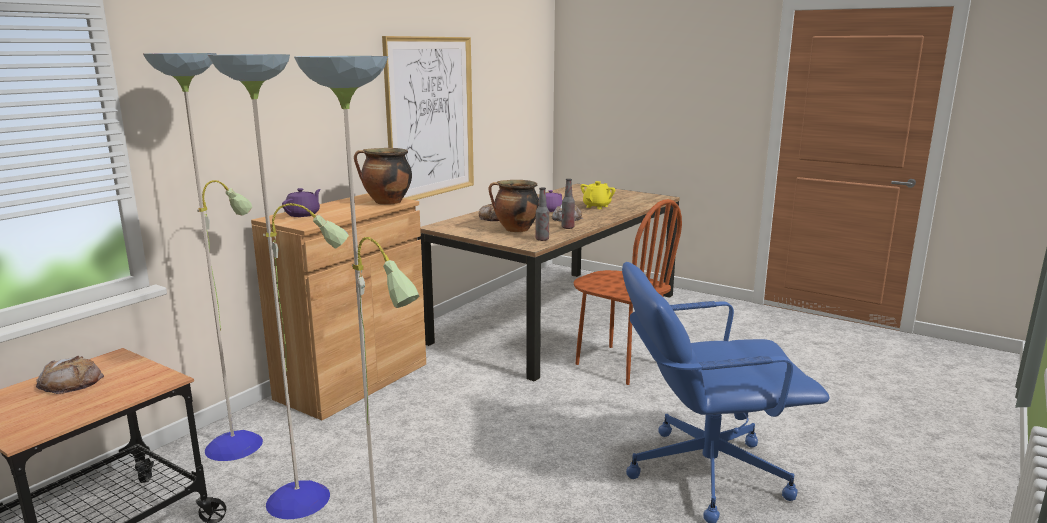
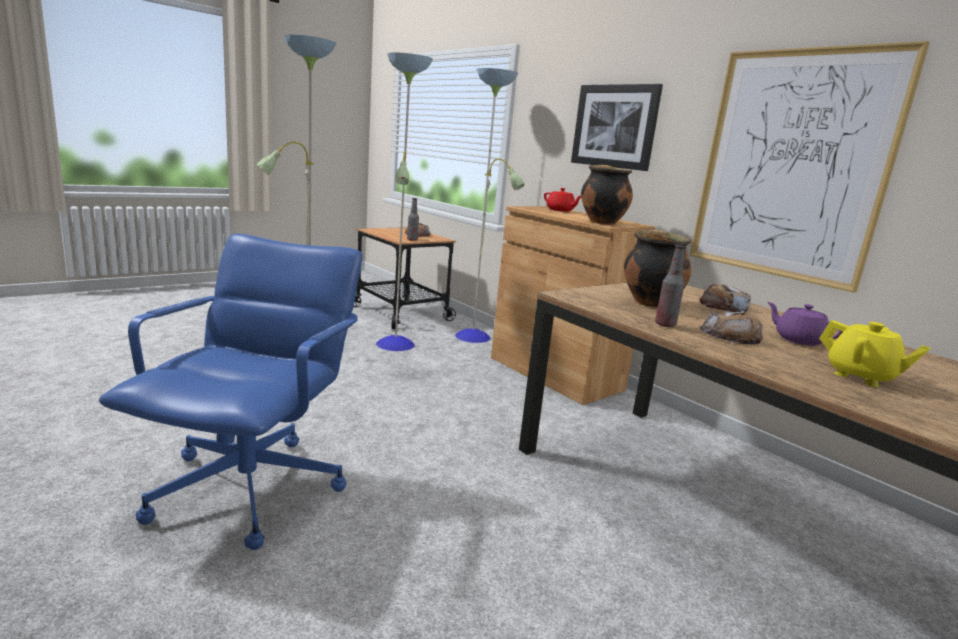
camera: 105 degrees right, 0 degrees up
(297, 108) = (615, 126): none -> picture
(303, 214) = (560, 210): purple teapot -> red teapot
(542, 239) = (596, 303): bottle -> bottle (412, 239)
(619, 364) = (546, 526): brown chair -> none

